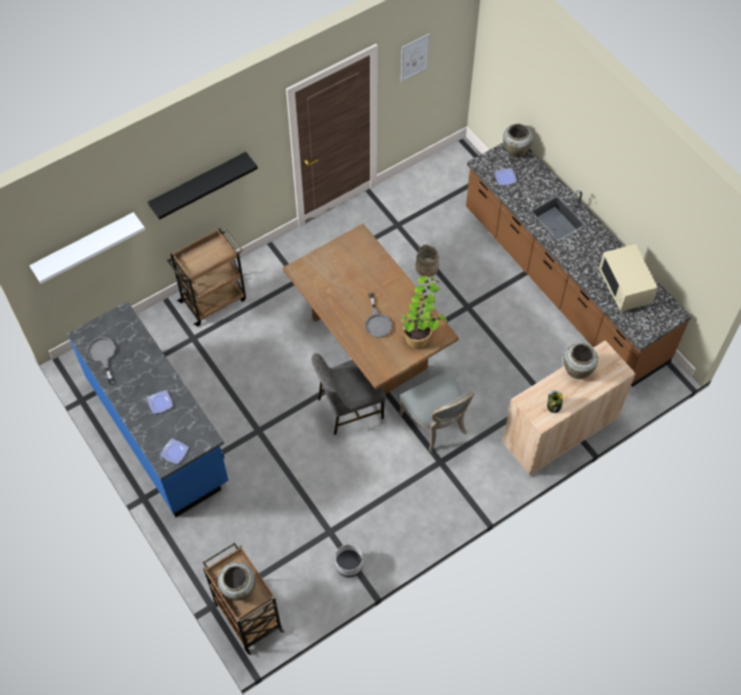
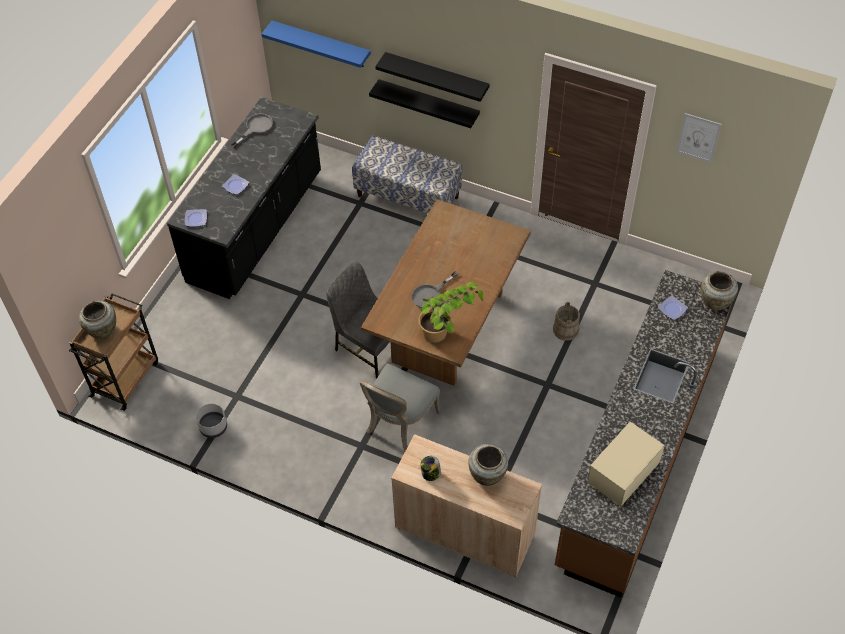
camera: 60 degrees right, 5 degrees down
(84, 245) = (321, 44): white shelf -> blue shelf
(158, 430) = (256, 228): blue counter -> black counter
(195, 212) = (428, 103): none -> black shelf
(214, 300) = (408, 196): brown cart -> bench

